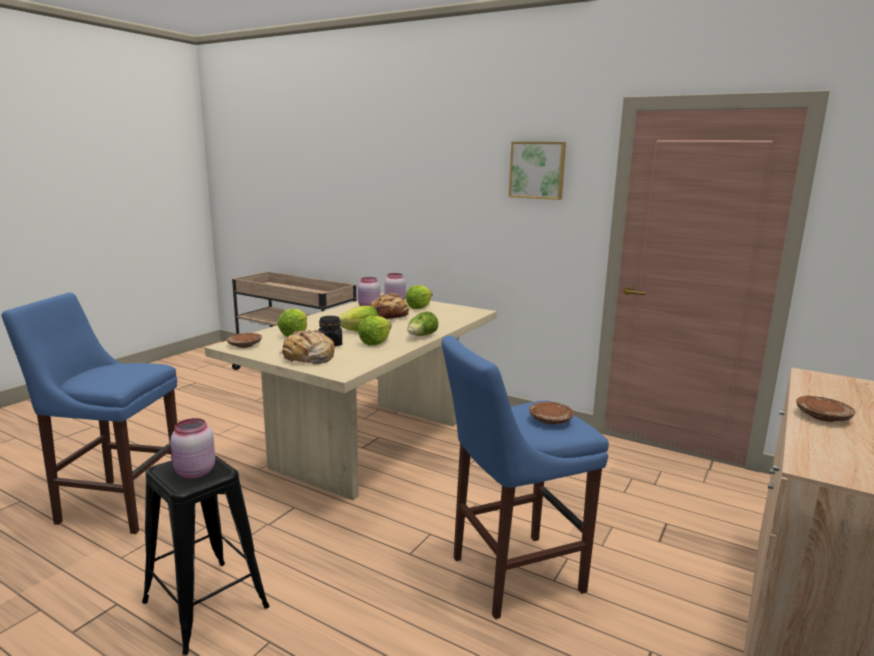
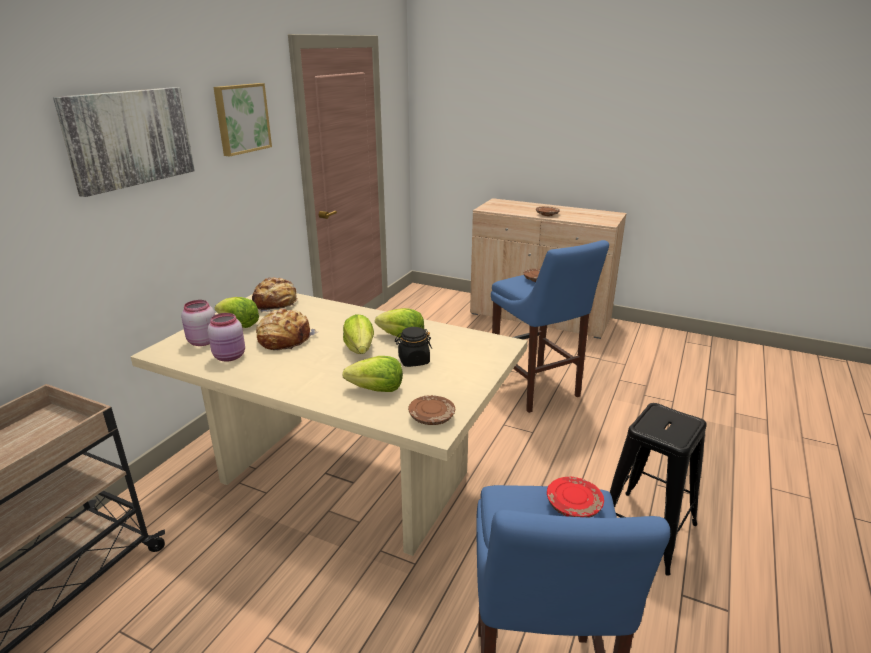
camera: 95 degrees left, 10 degrees up
(117, 379) = (574, 505): none -> red plate
(194, 472) = (670, 422): pink jar -> none
(308, 358) = (468, 366): bread -> bread (276, 303)
(422, 336) = (374, 317): lettuce -> none
(439, 169) = (129, 138): none -> picture

